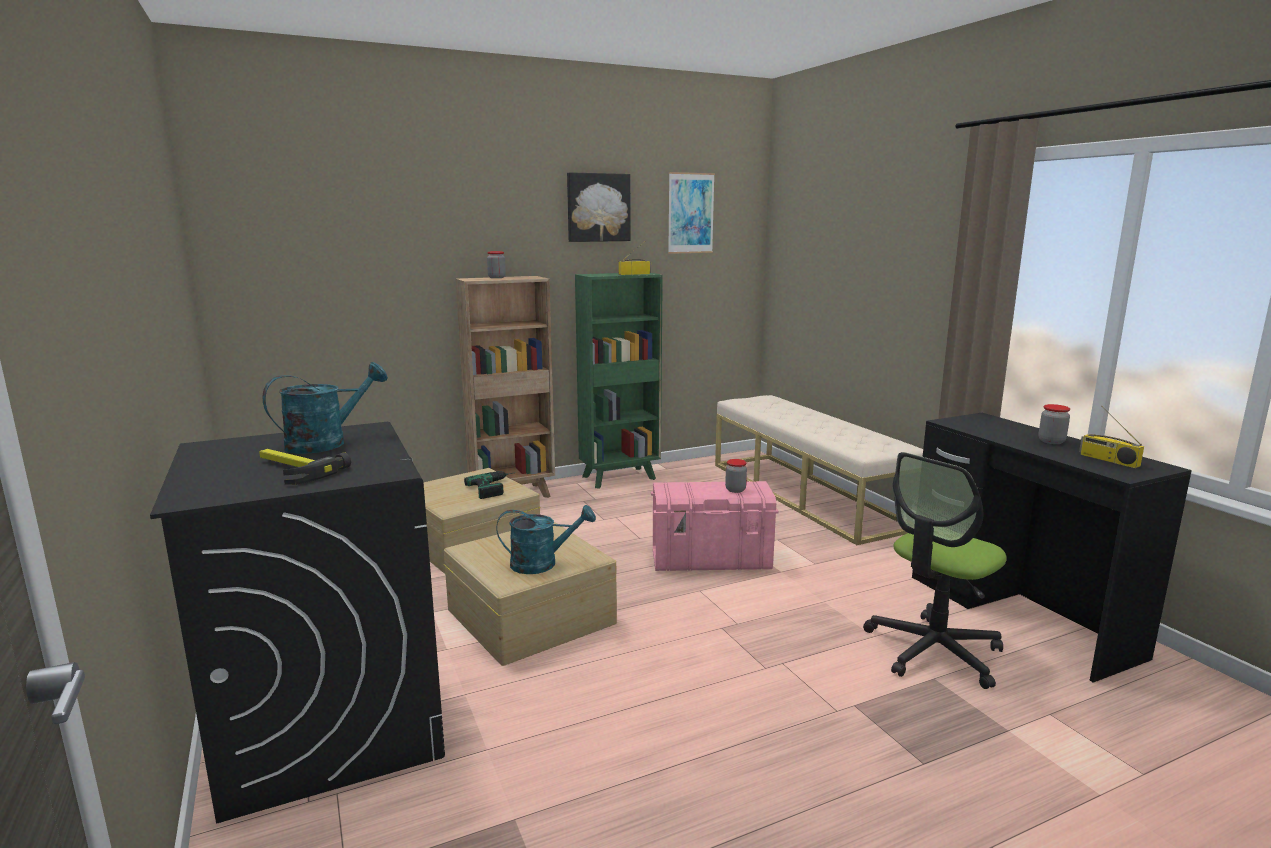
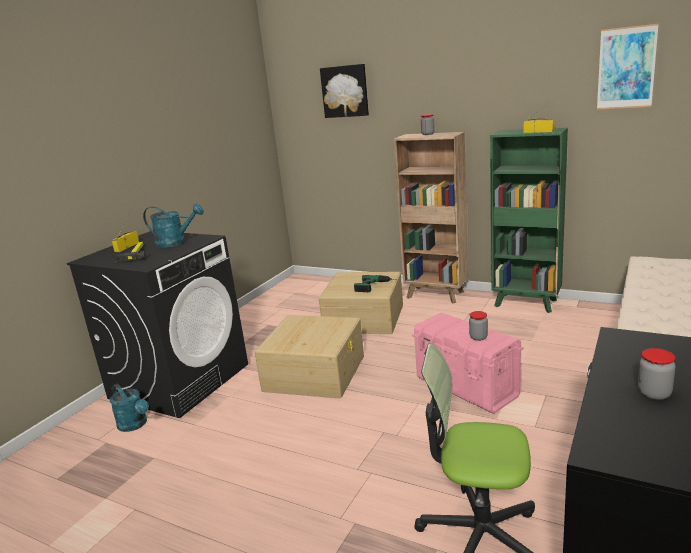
camera: 55 degrees right, 5 degrees up
(542, 563) = (301, 341): turquoise watering can -> turquoise watering can (135, 425)
(598, 207) = (524, 71): picture -> picture (345, 91)
(1107, 460) = (640, 436): radio -> radio (127, 247)

